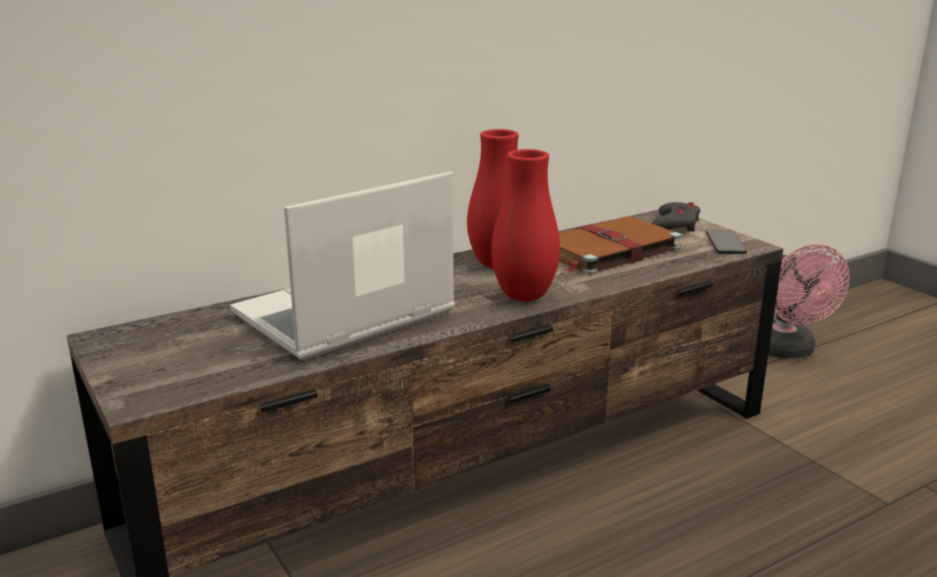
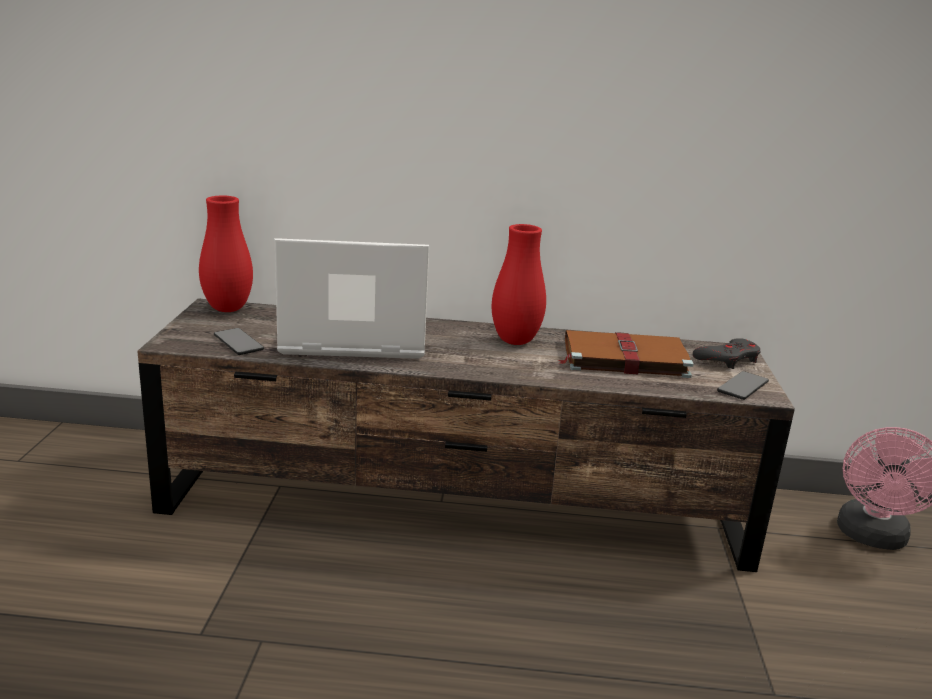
camera: 35 degrees right, 0 degrees up
(226, 367) = (238, 343): none -> phone
(524, 297) = (490, 367): red vase -> red vase (227, 309)

